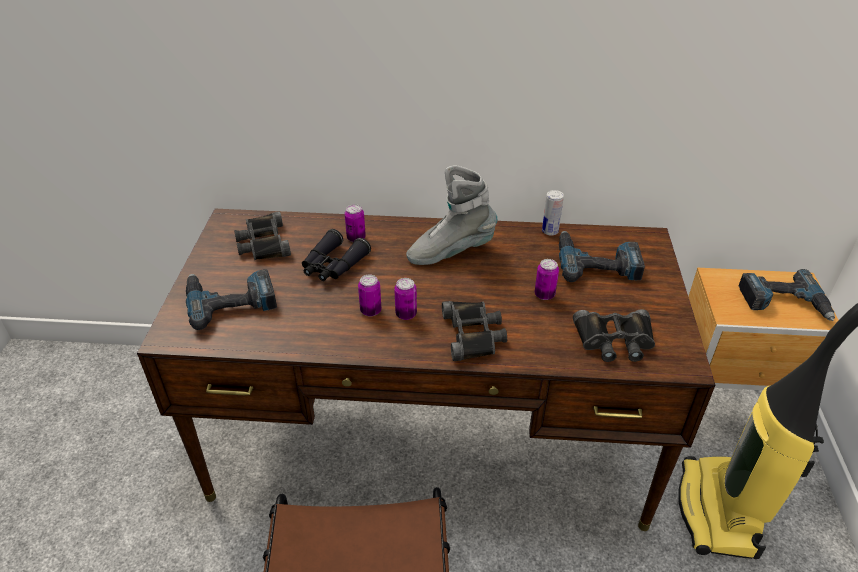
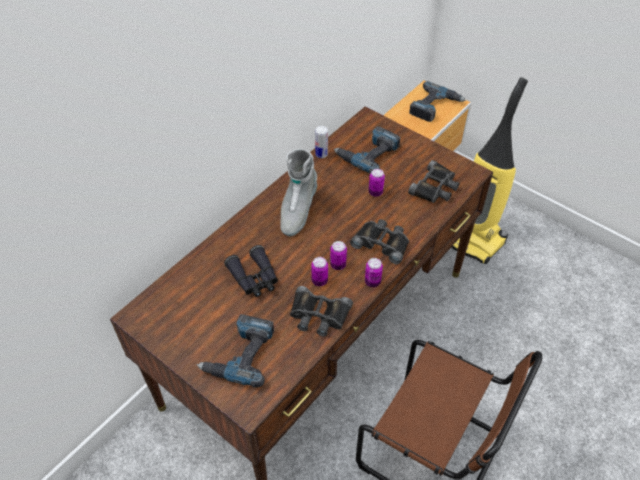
camera: 55 degrees left, 10 degrees up
(263, 243) = (189, 306): black binoculars -> black binoculars (318, 315)
(356, 238) = (236, 251): can -> can (372, 282)

